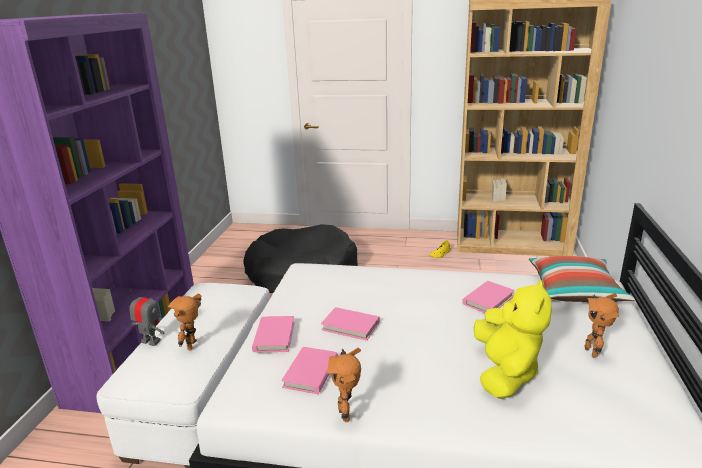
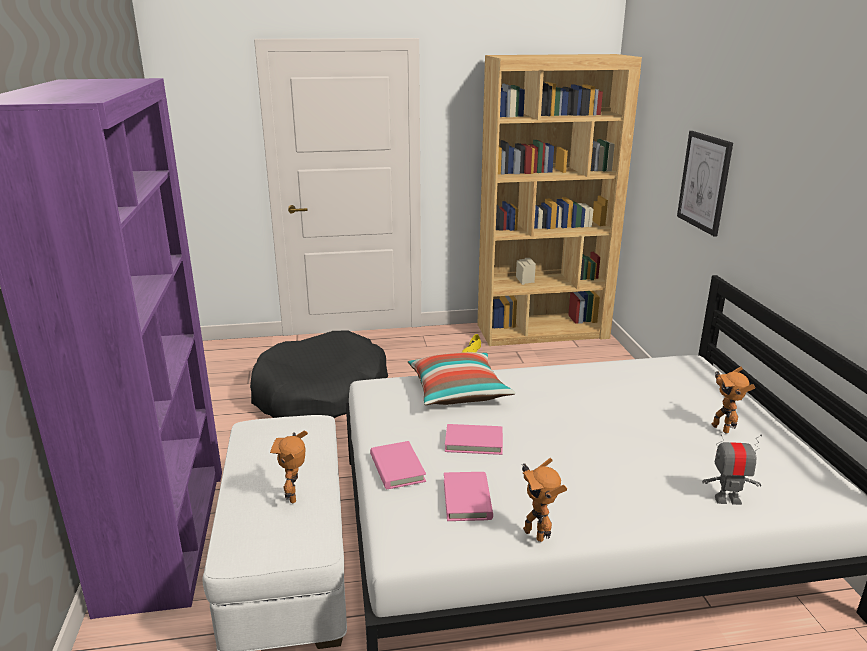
camera: 20 degrees left, 0 degrees up
(151, 341) = (233, 502): toy robot -> toy robot (727, 499)
(488, 300) = (596, 392): pink book -> none
(505, 373) = (659, 462): yellow plush toy -> none
(574, 291) = (670, 371): pillow -> pillow (458, 392)
(644, 111) = (704, 182): none -> picture

